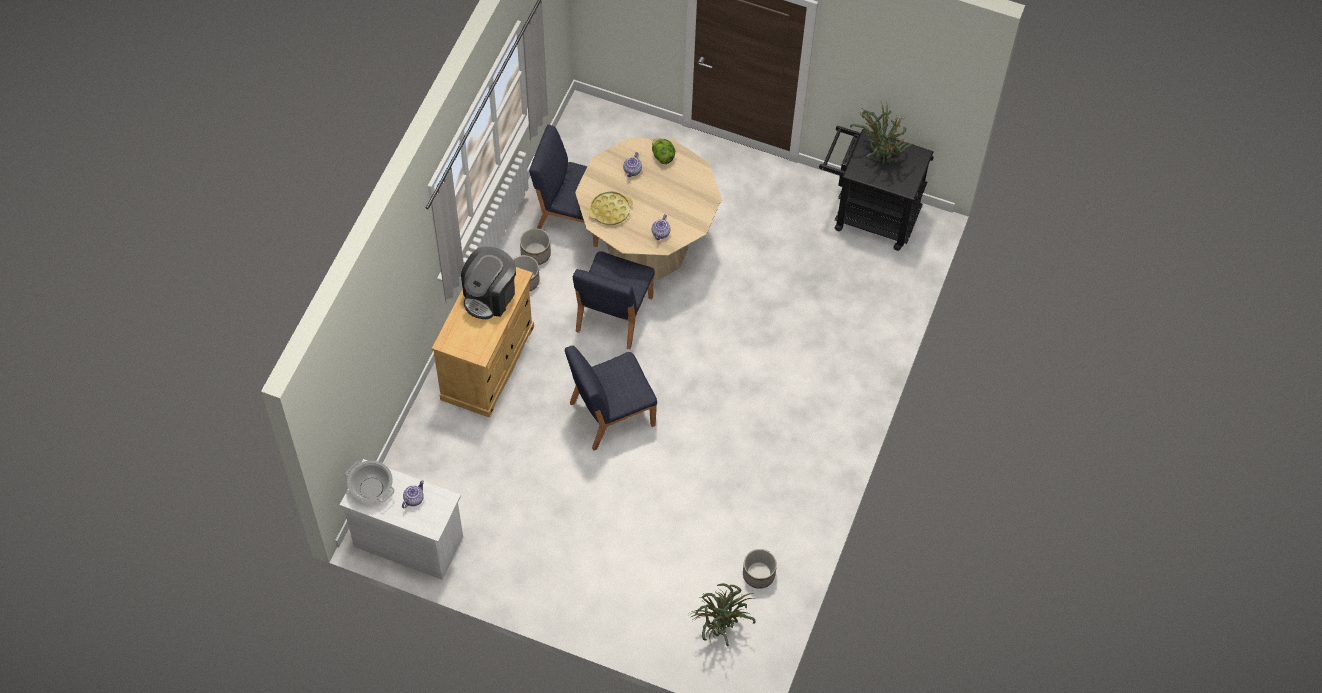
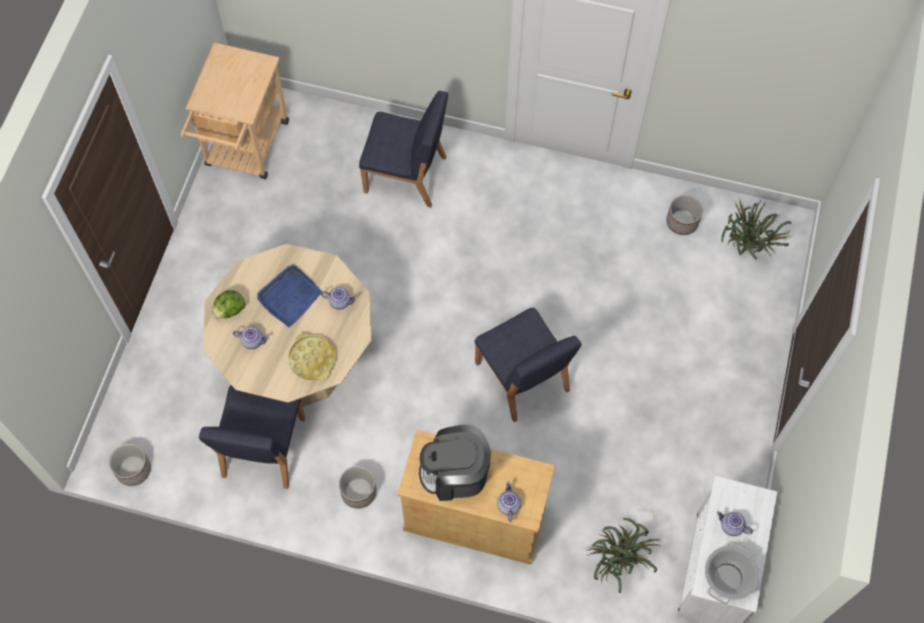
camera: 95 degrees left, 5 degrees up
(456, 329) = (508, 505): none -> teapot
(490, 295) = (455, 473): coffee machine -> coffee machine turned 150 degrees clockwise
(535, 254) = (320, 484): planter -> planter (133, 470)
(613, 315) = (395, 389): blue chair -> blue chair (406, 175)
(670, 197) = (289, 297): none -> blue tray
(868, 215) = (245, 150): black cart -> beige cart
(880, 156) = (224, 89): potted plant -> potted plant (616, 563)

